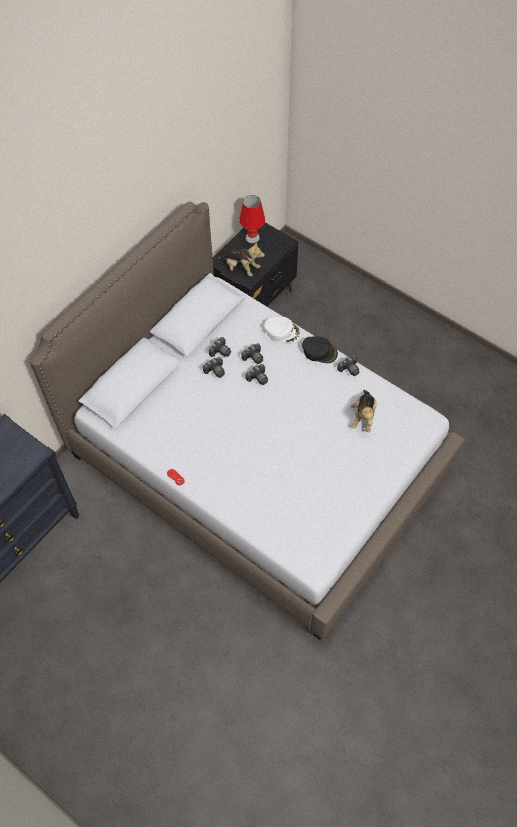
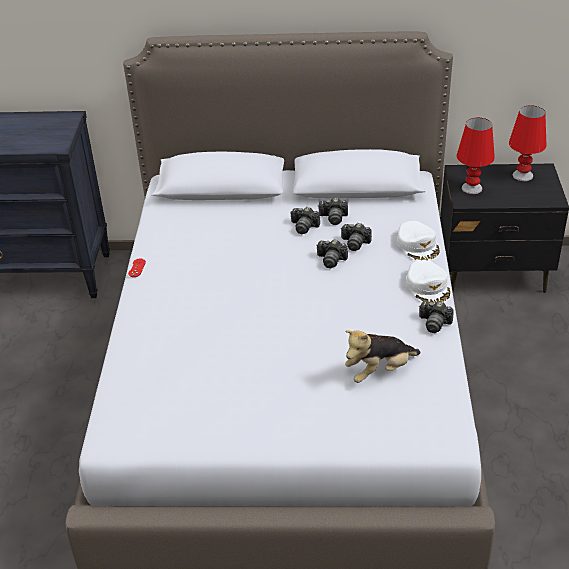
camera: 55 degrees right, 20 degrees down
(241, 268) = (471, 188): plush toy -> red table lamp
(319, 351) = (428, 287): black cap -> white cap

